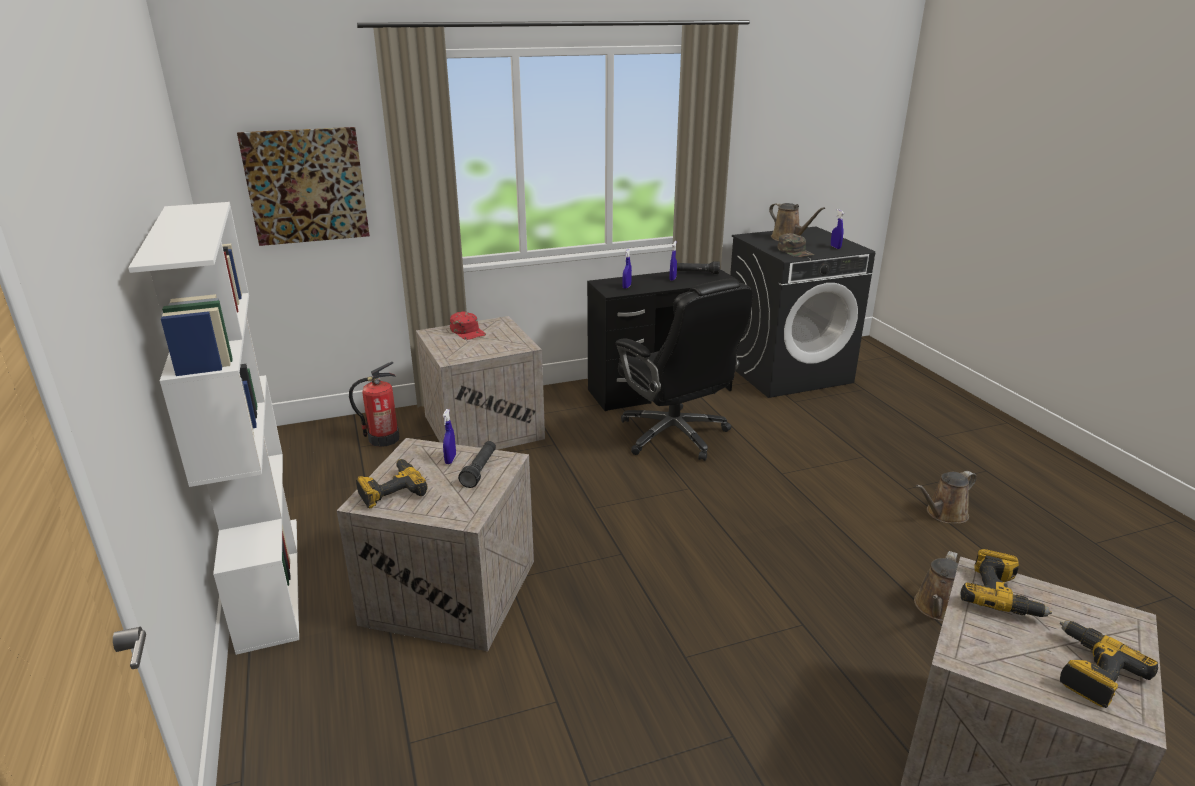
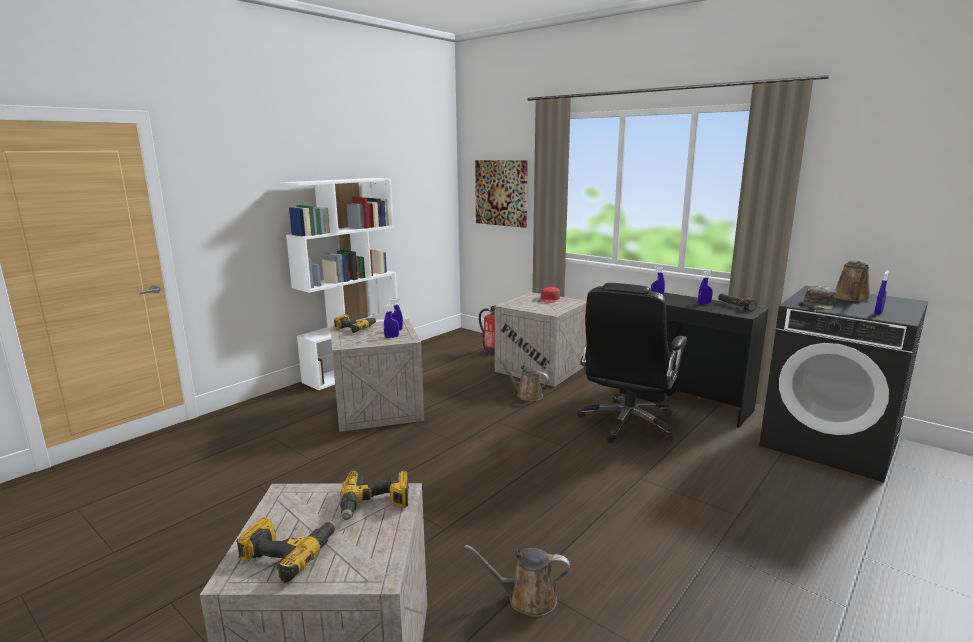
camera: 60 degrees right, 10 degrees down
(480, 470) = (392, 337): black flashlight -> blue spray bottle
(944, 514) = (698, 583): brown watering can -> brown watering can (527, 395)

